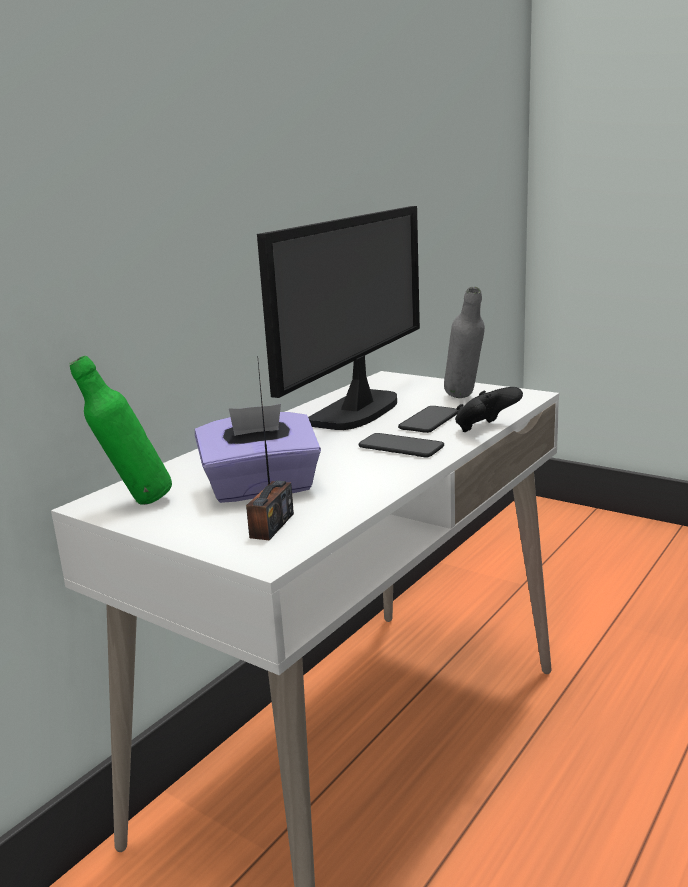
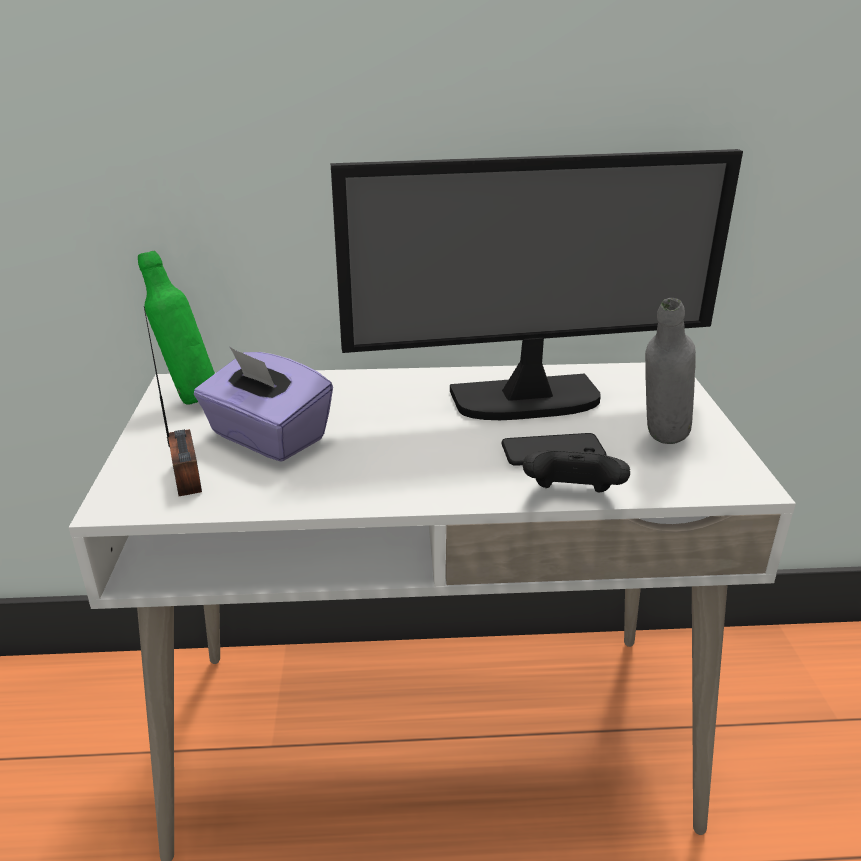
camera: 50 degrees right, 10 degrees up
(271, 525) = (186, 477): radio -> radio turned 90 degrees counterclockwise
(401, 447) = (450, 465): phone -> none

